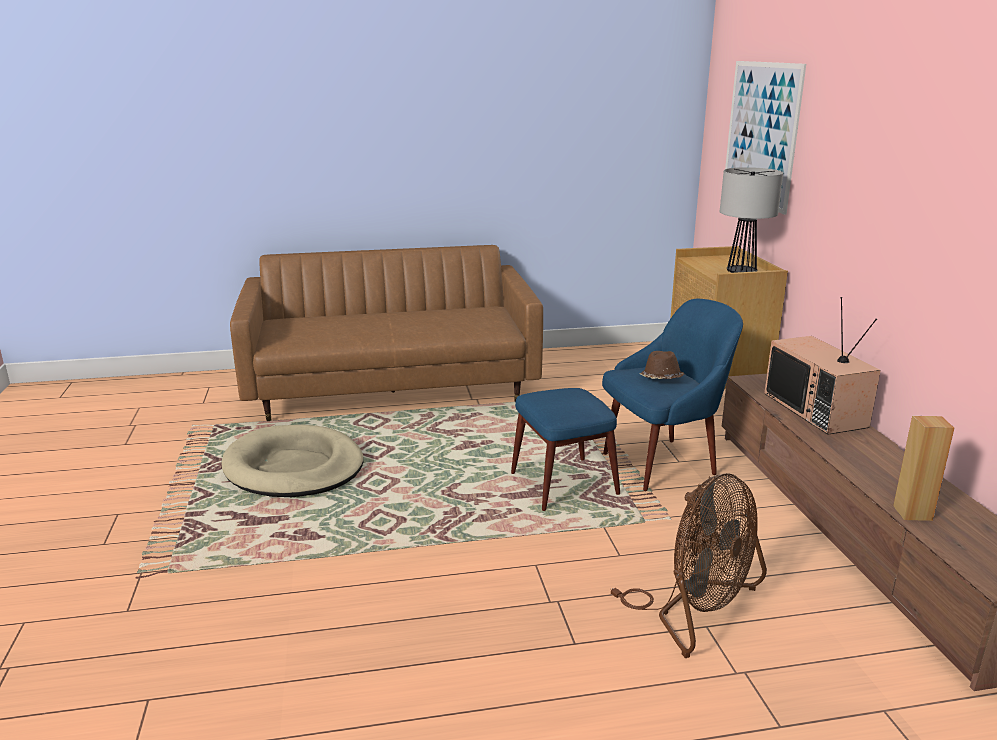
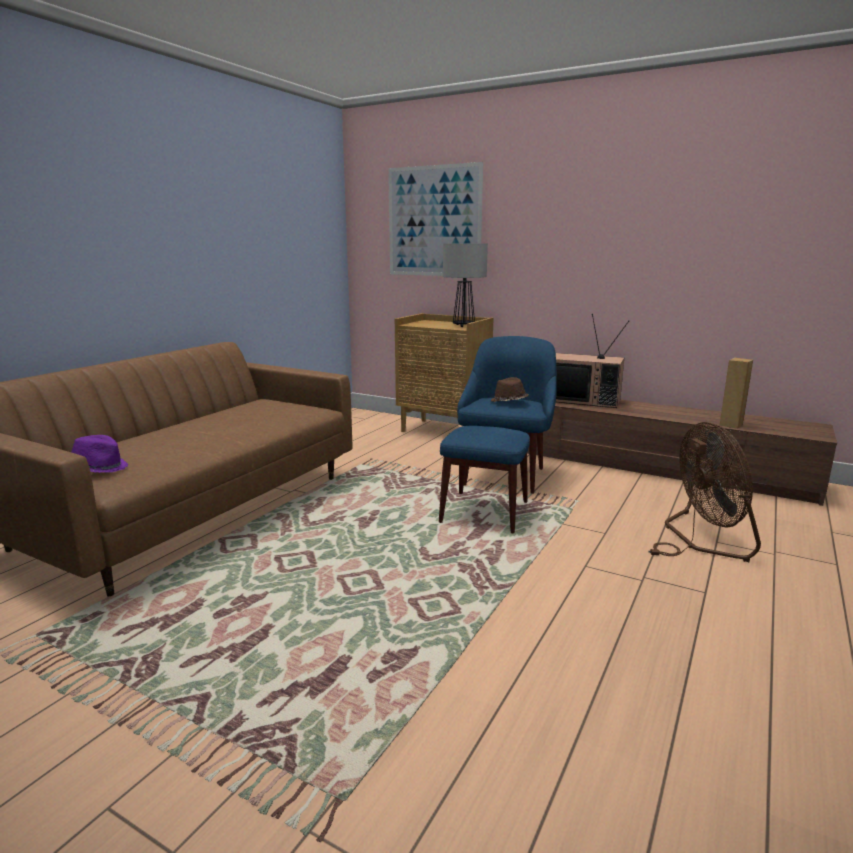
camera: 50 degrees left, 5 degrees down
(290, 331) = (98, 468): none -> purple hat
(294, 467) = (246, 616): beige dog bed -> none

